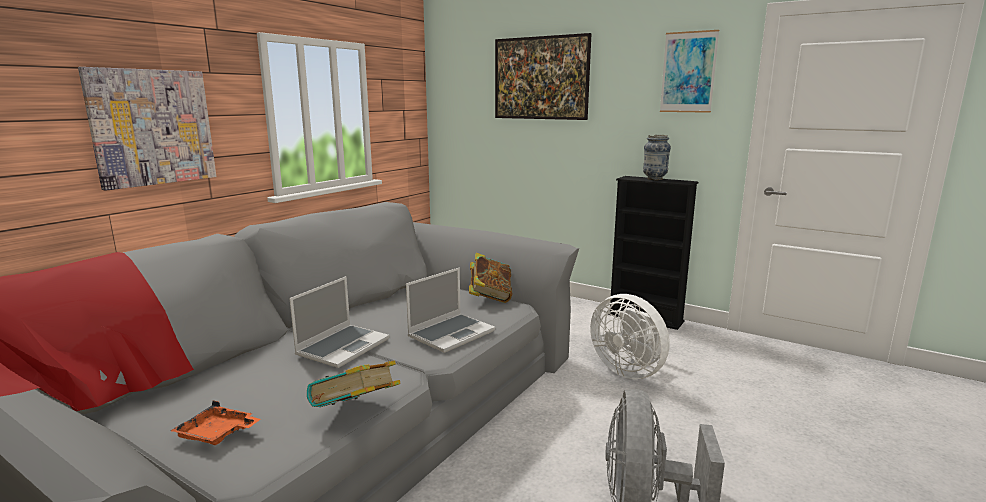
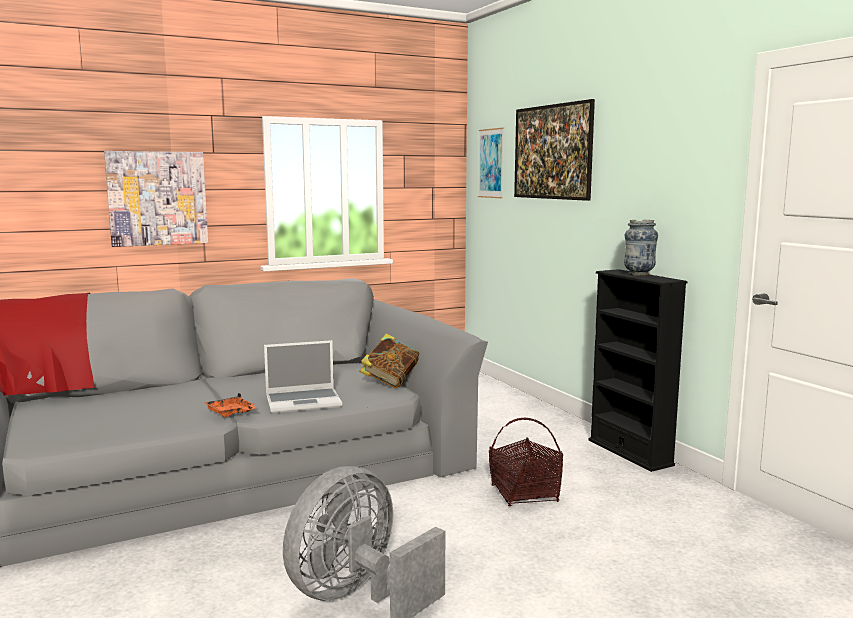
camera: 30 degrees right, 5 degrees down
(217, 434) = (55, 426): orange tray -> orange tray (231, 413)
(343, 346) = (211, 394): laptop -> none
(356, 413) = (147, 435): book -> none
(629, 370) = (525, 494): white fan -> basket
(688, 72) = (681, 143): picture -> picture (491, 163)

